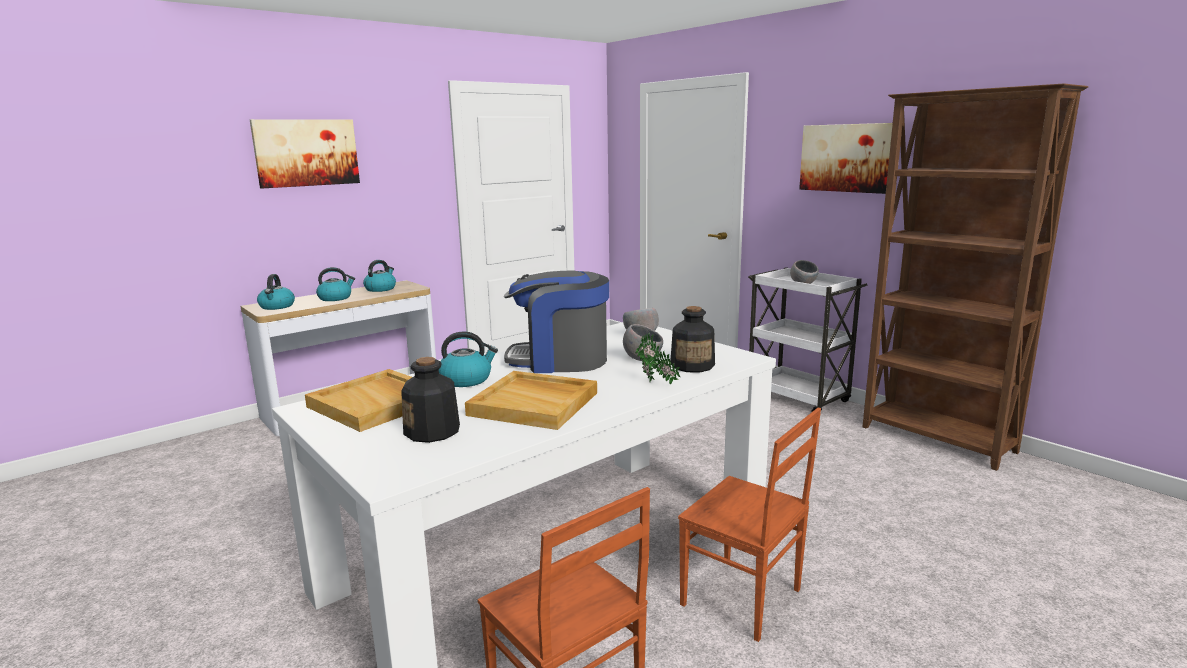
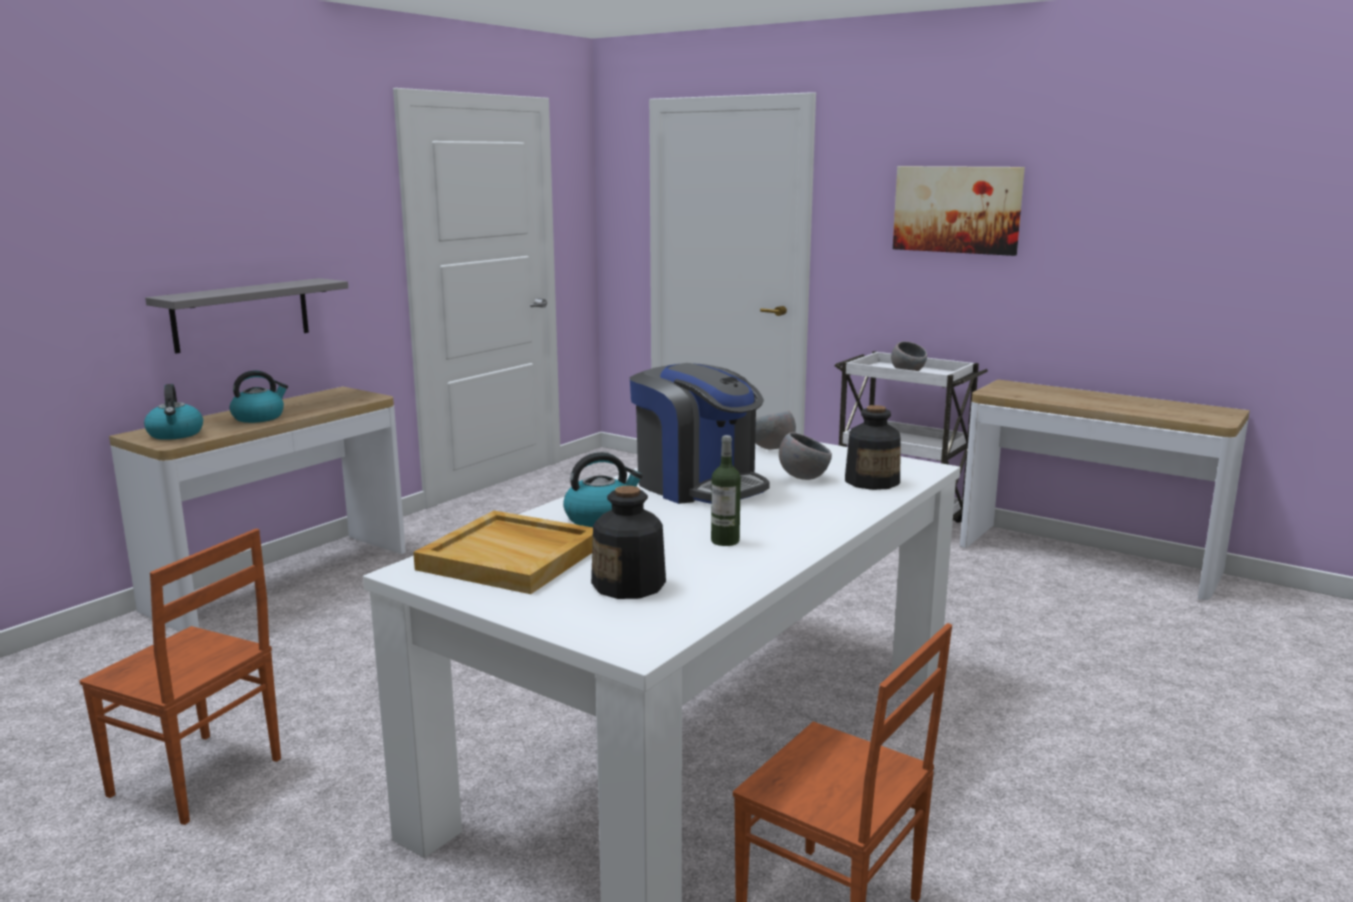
camera: 15 degrees left, 0 degrees up
(306, 152) = (201, 195): picture -> none
(334, 231) = (241, 314): none -> grey shelf
(380, 289) = (317, 401): kettle -> none
(535, 403) = (725, 541): beige tray -> bottle
(559, 360) = (698, 485): coffee machine -> coffee machine turned 120 degrees counterclockwise
(656, 384) = (851, 506): potted plant -> none
(742, 599) = (964, 765): brown chair -> brown chair (196, 779)
(937, 440) = (1086, 559): brown bookcase -> console table

